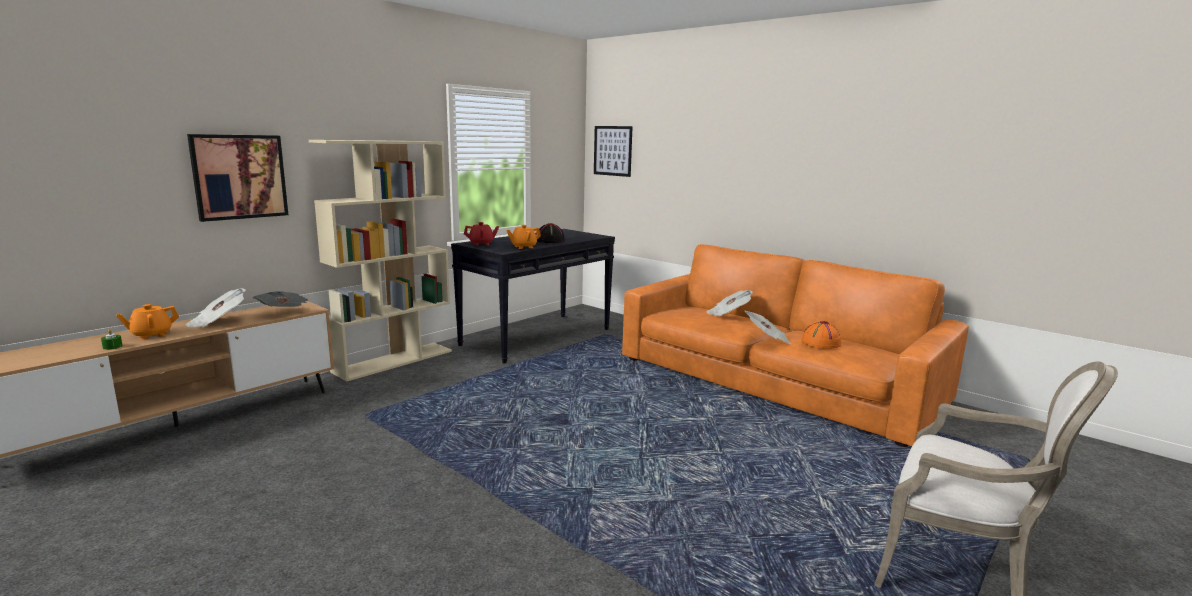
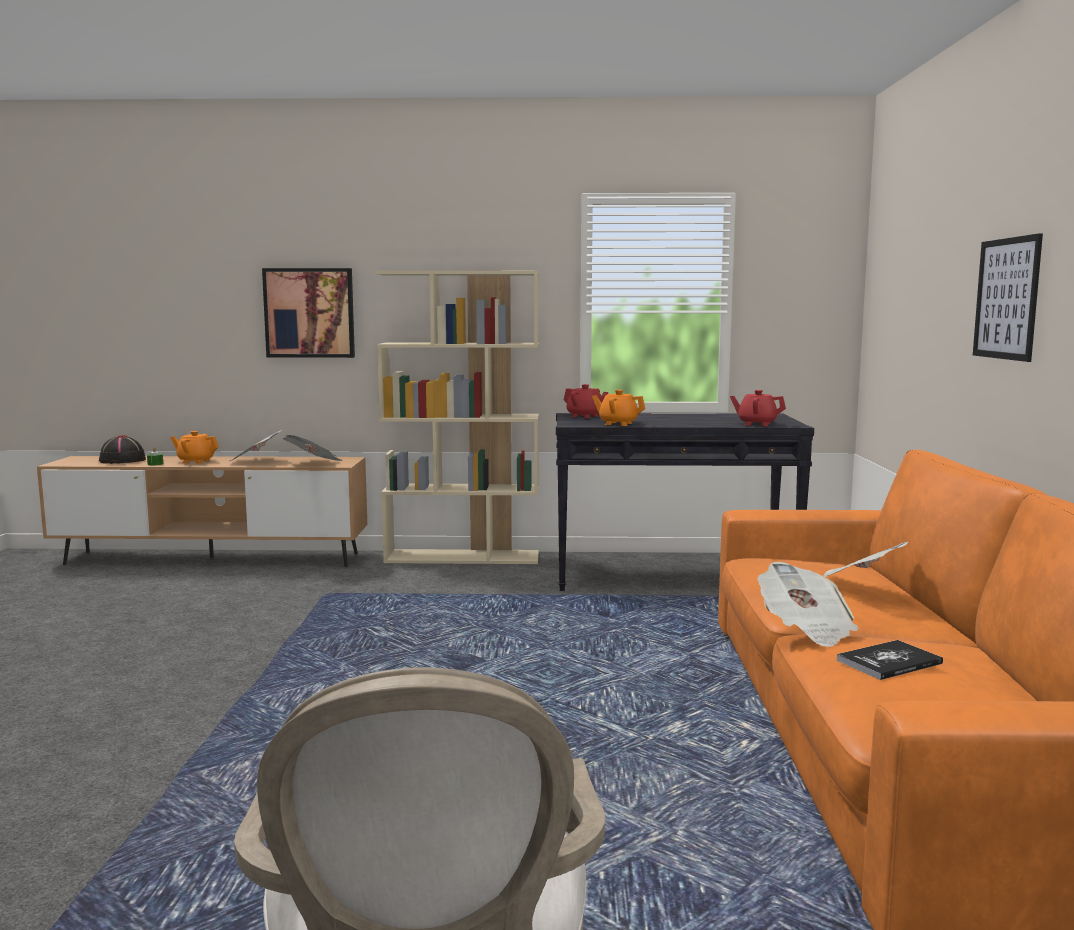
camera: 50 degrees right, 5 degrees down
(550, 241) = (686, 422): black hat -> black hat (122, 461)
(584, 237) = (756, 424): none -> red teapot
(612, 151) = (885, 282): picture -> picture (1006, 298)
(820, 343) = (889, 662): orange hat -> book

